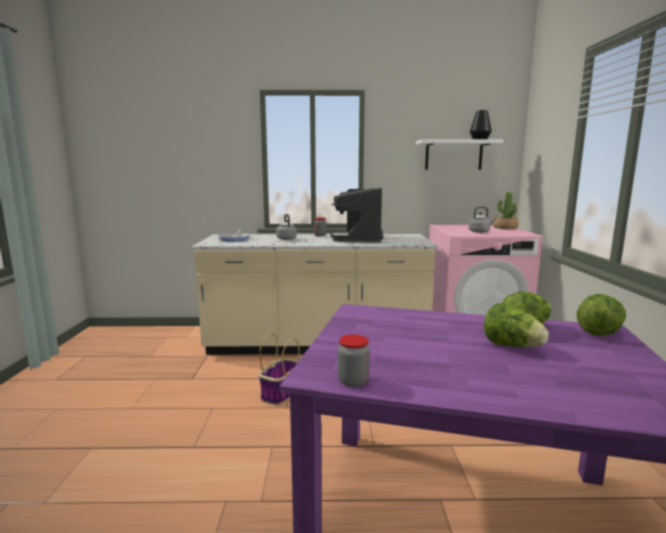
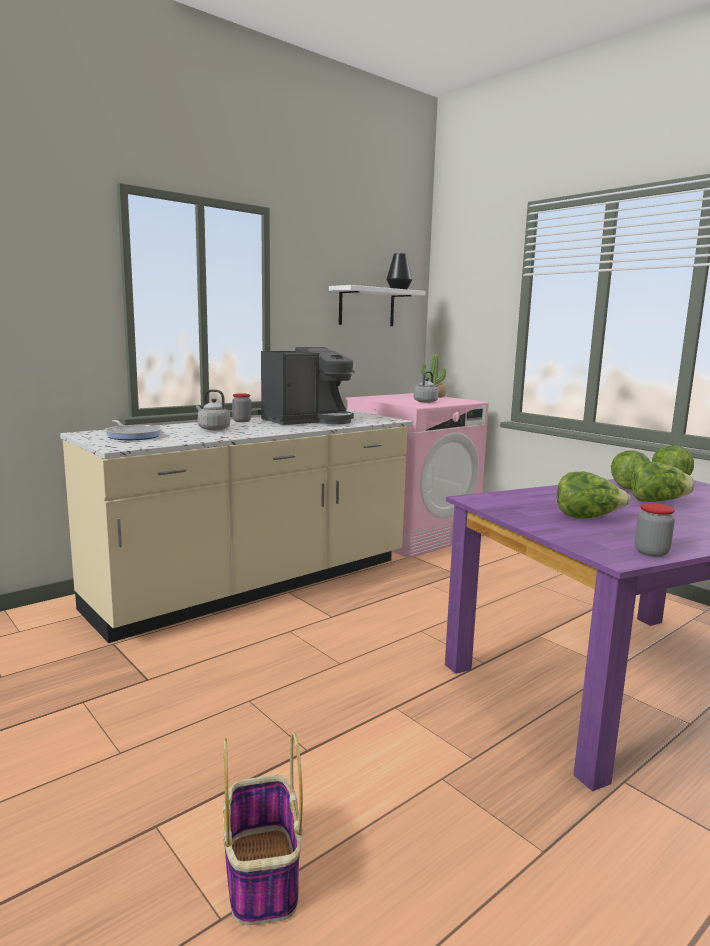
camera: 40 degrees left, 0 degrees up
(281, 392) = (306, 650): basket -> basket (261, 873)
(361, 239) = (308, 420): coffee machine -> coffee machine turned 90 degrees counterclockwise
(394, 342) = (587, 518): none -> lettuce

